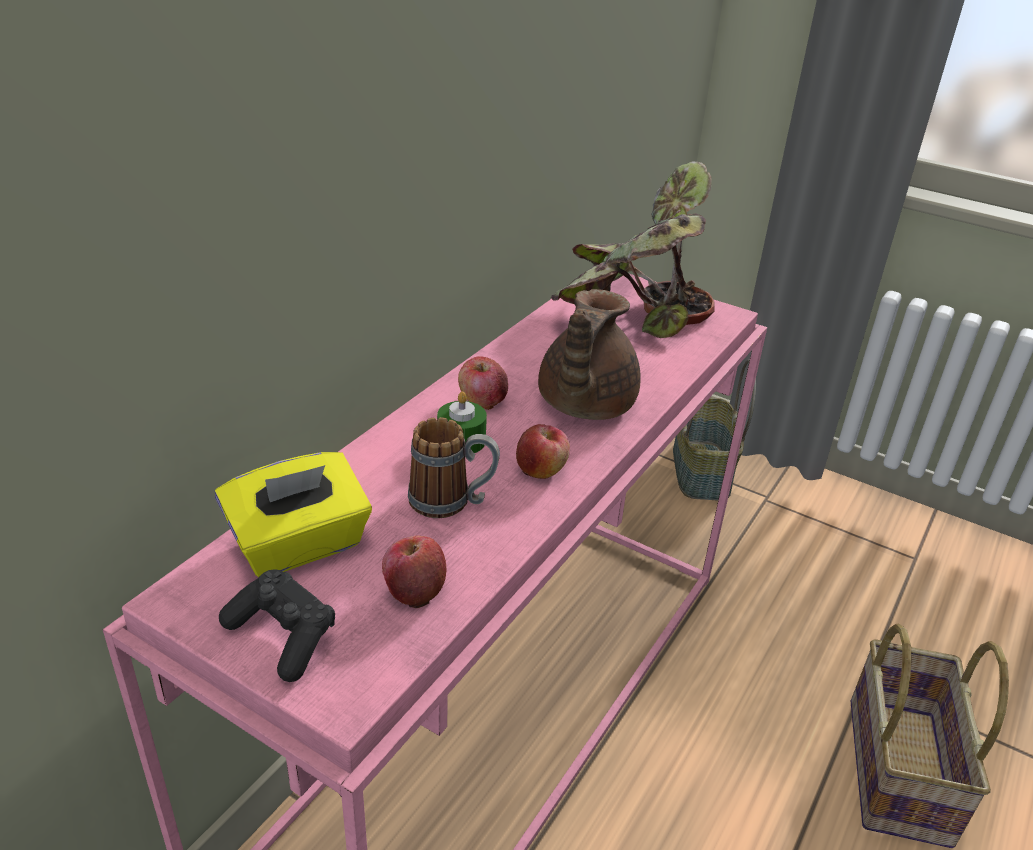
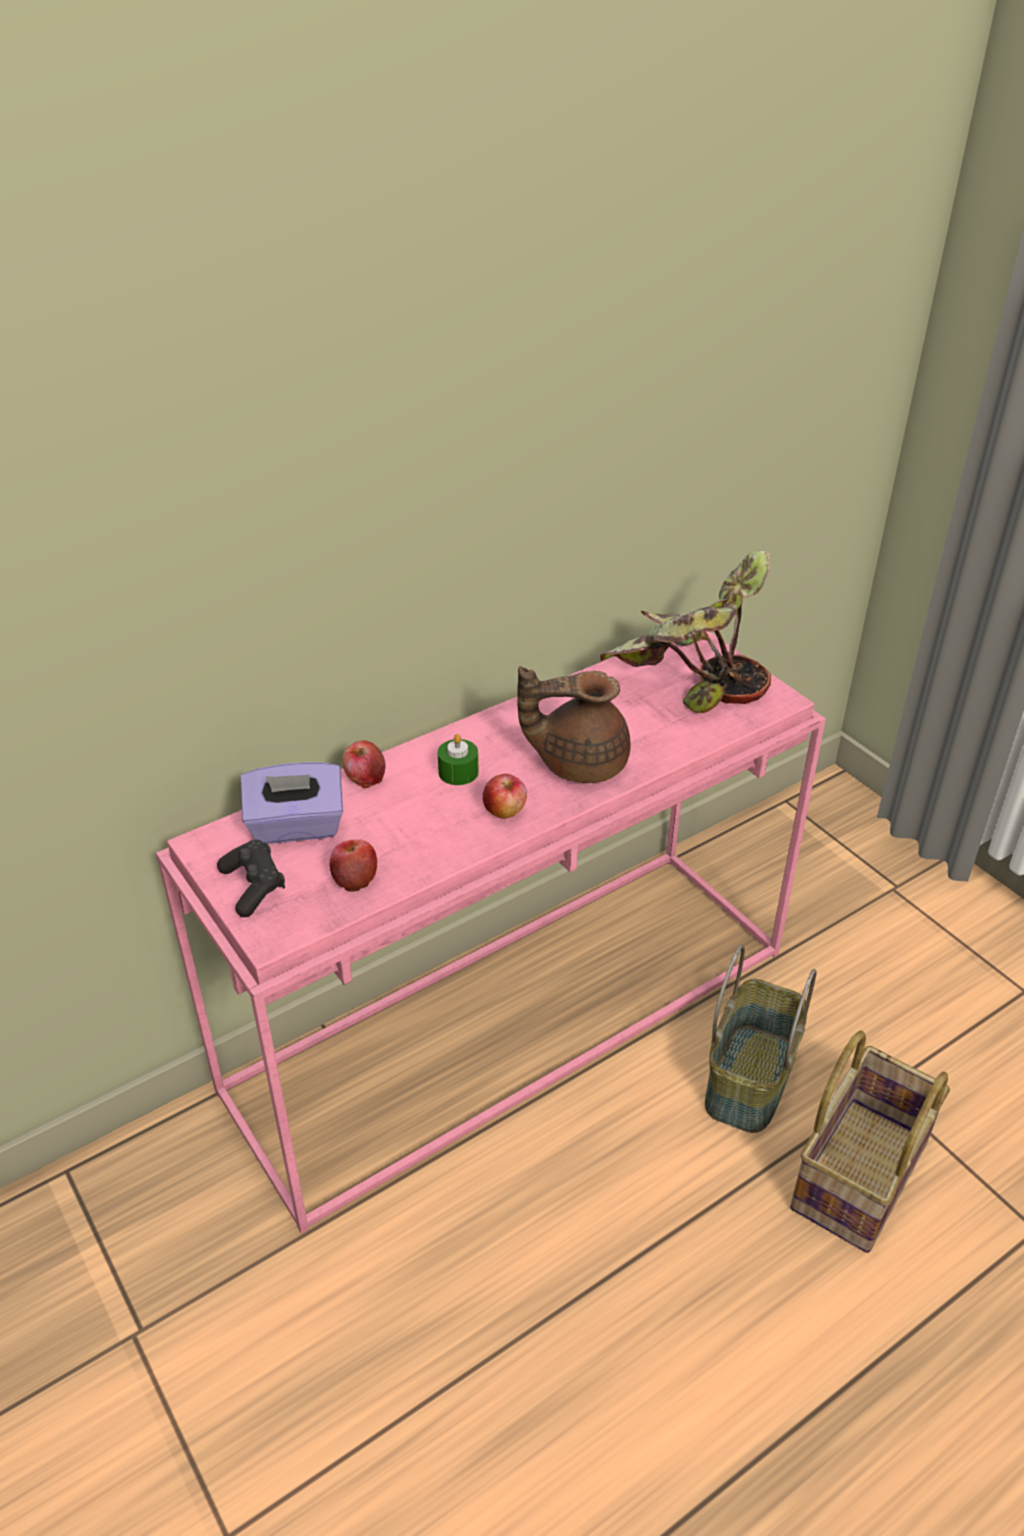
camera: 25 degrees right, 5 degrees up
(299, 545) = (296, 827): yellow tissue box -> purple tissue box
(452, 502) = (420, 820): mug -> none
(482, 400) = (497, 740): apple -> apple (365, 778)
(583, 405) = (578, 762): brown teapot -> brown teapot turned 45 degrees clockwise
(699, 470) = (838, 841): basket -> basket (748, 1077)

